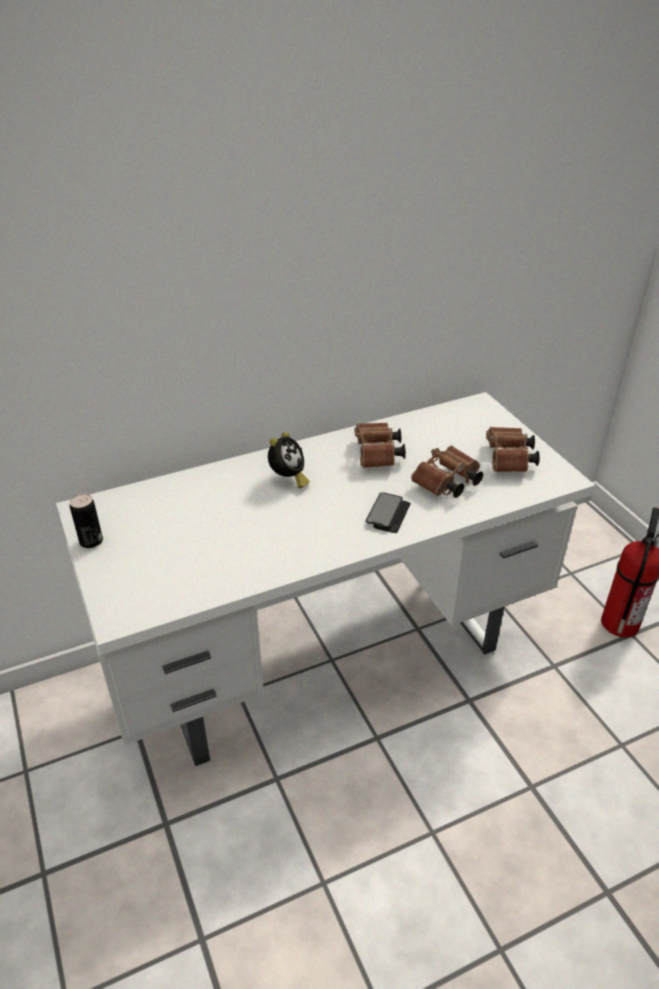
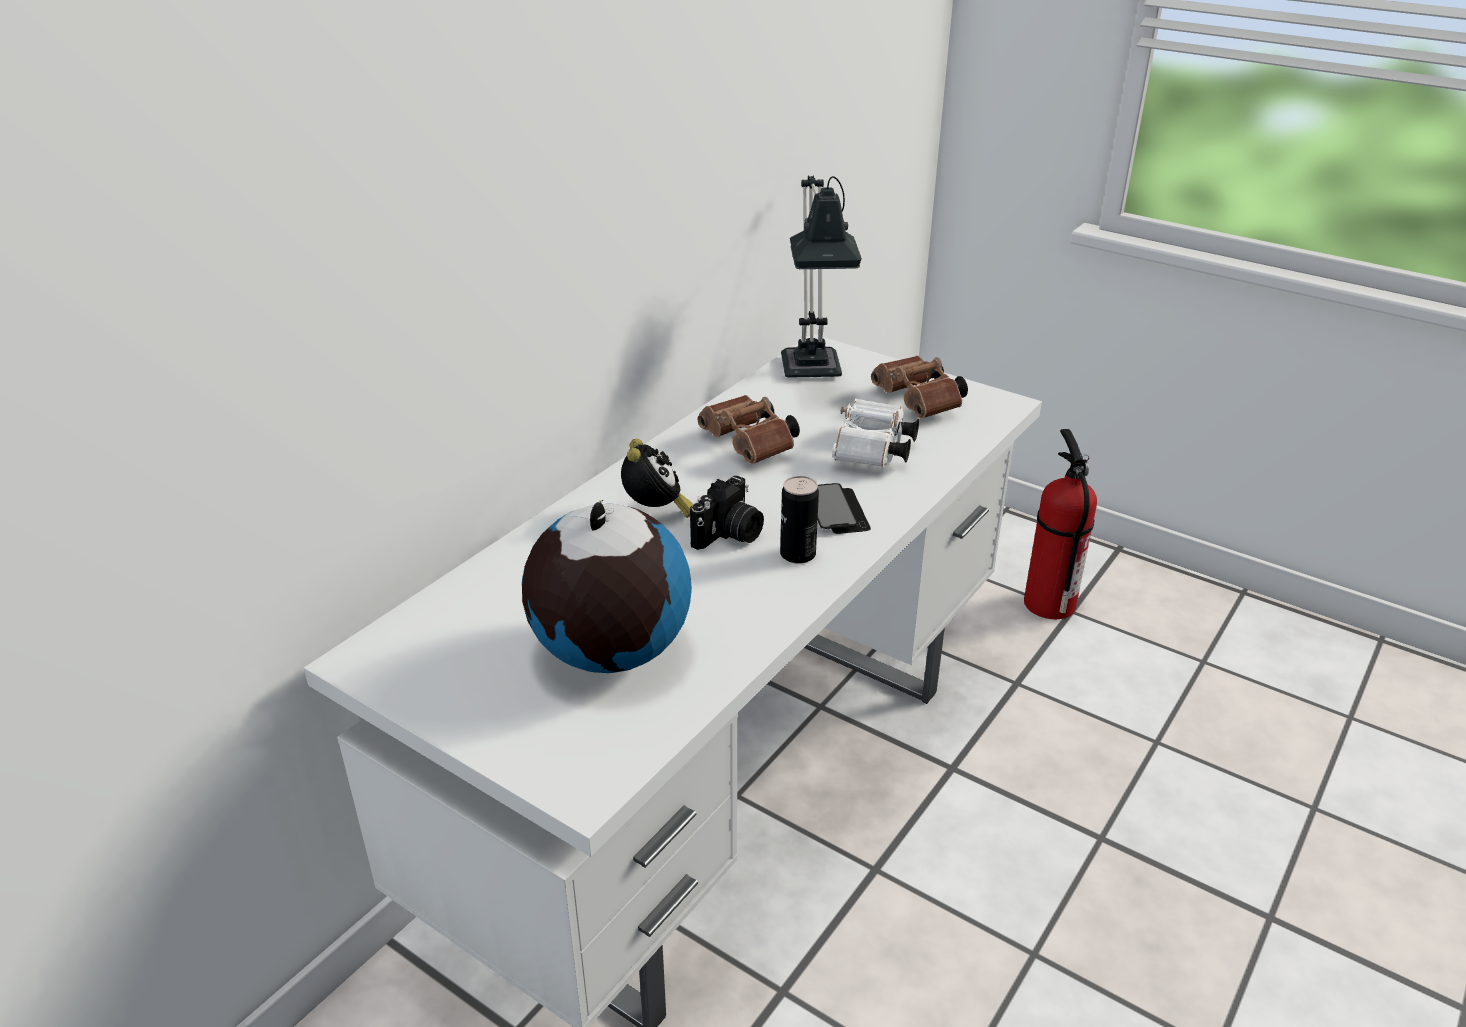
camera: 30 degrees left, 5 degrees down
(91, 541) = (427, 699): can -> can (798, 554)
(192, 551) = (609, 653): none -> globe
(314, 507) = (729, 535): none -> camera
(446, 484) = (872, 452): brown binoculars -> white binoculars
(458, 420) = (812, 375): none -> table lamp

